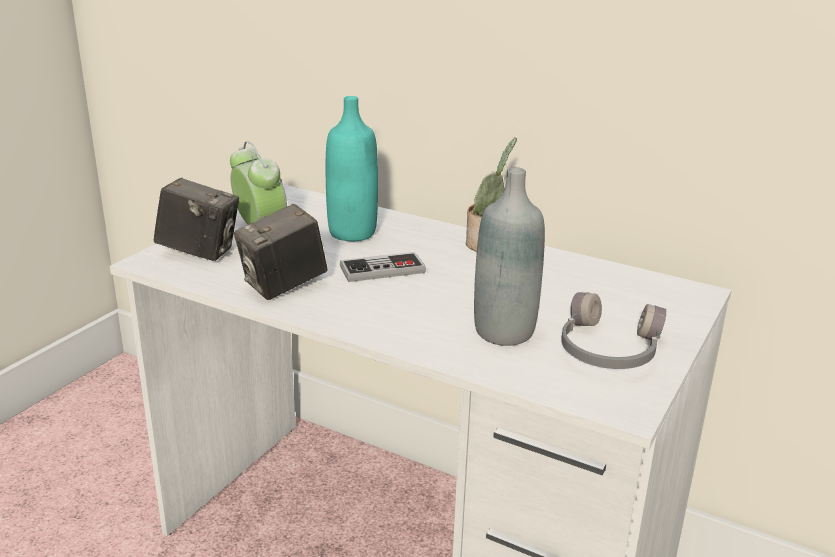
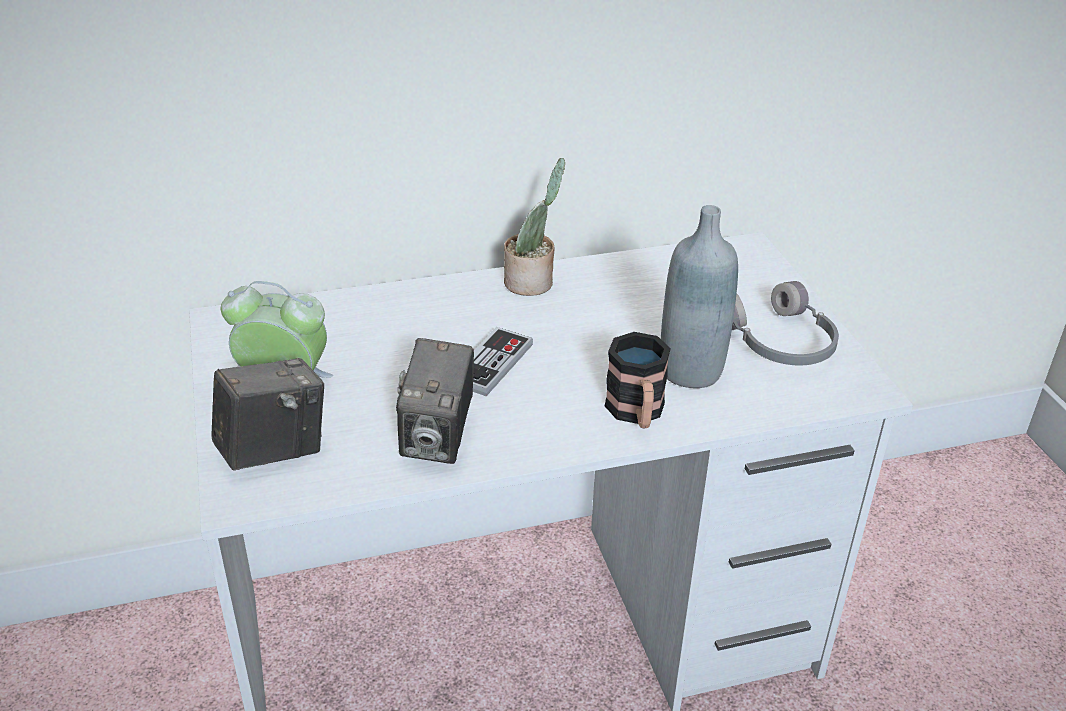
camera: 45 degrees left, 10 degrees up
(352, 233) = (387, 335): turquoise bottle -> none
(420, 333) = (637, 413): none -> mug

